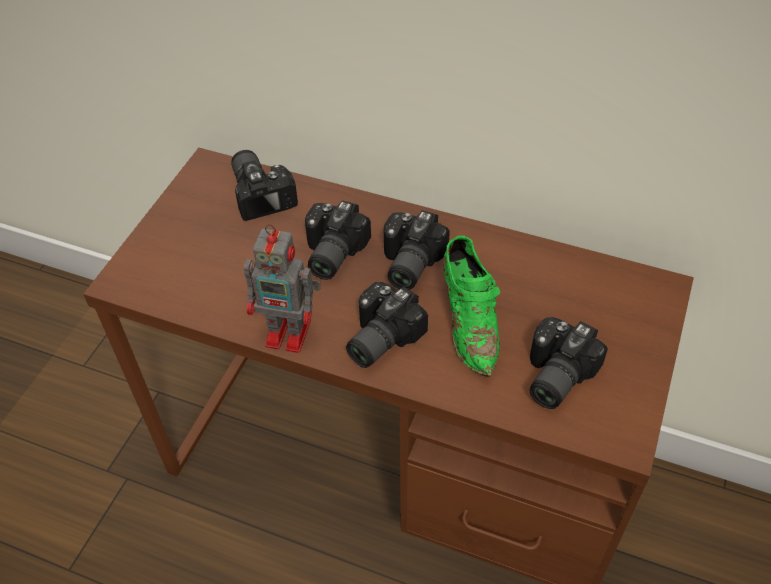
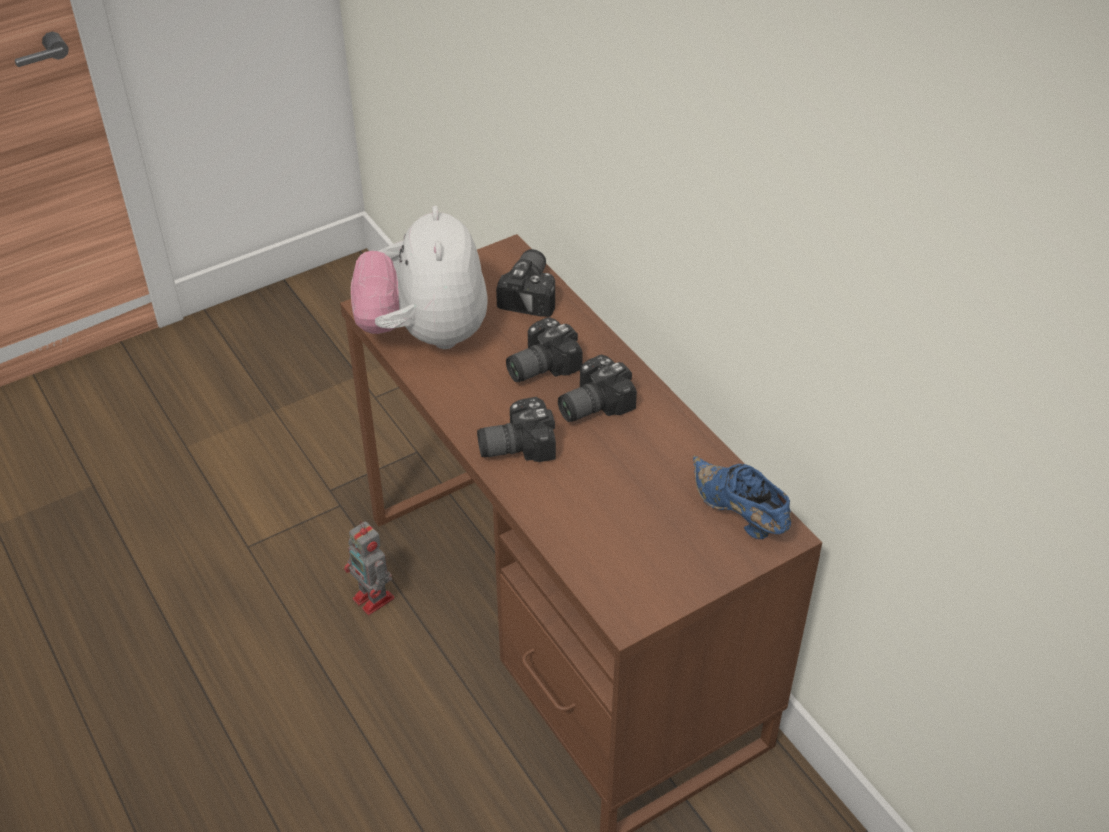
camera: 35 degrees right, 5 degrees down
(197, 279) = (425, 333): none -> plush toy
(291, 333) = (455, 406): toy robot -> toy robot (375, 599)
(469, 322) = (595, 471): green shoe -> none
(553, 375) = (620, 544): camera -> none
(614, 291) = (738, 514): none -> blue shoe

